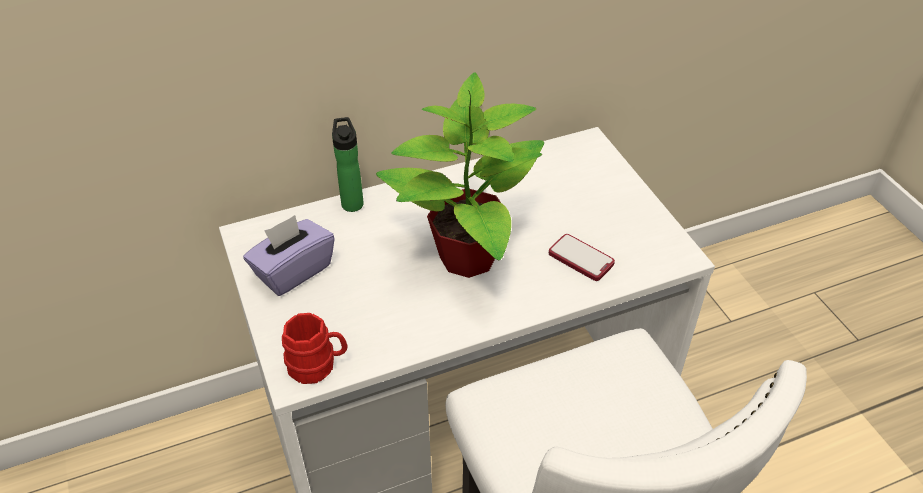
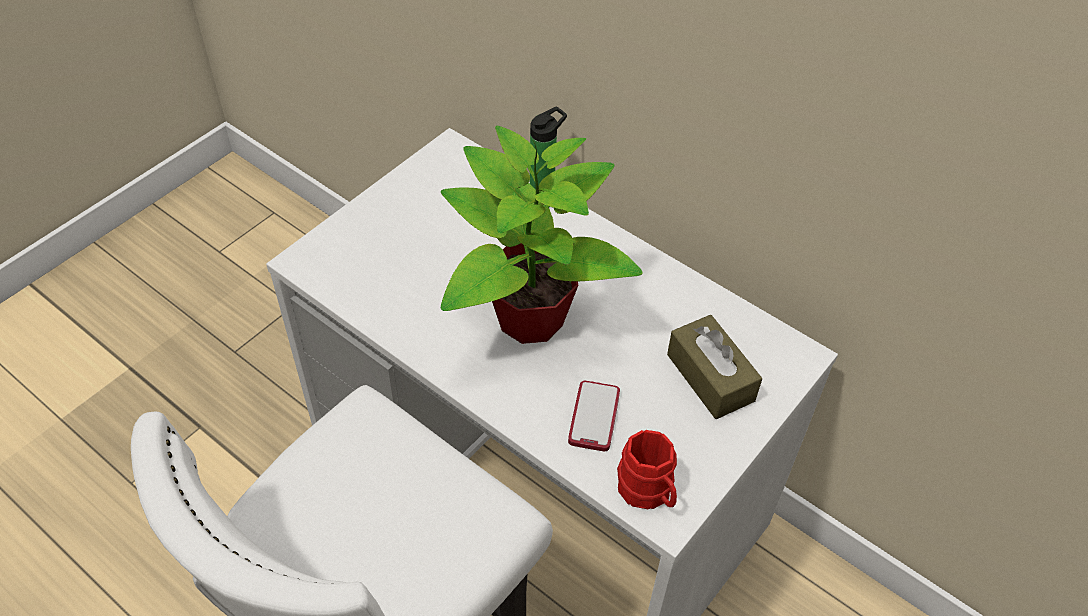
camera: 60 degrees right, 5 degrees up
(293, 271) = (427, 200): purple tissue box -> none
(318, 365) = (326, 269): red mug -> red mug (648, 493)
(582, 189) = (710, 377): none -> brown tissue box

